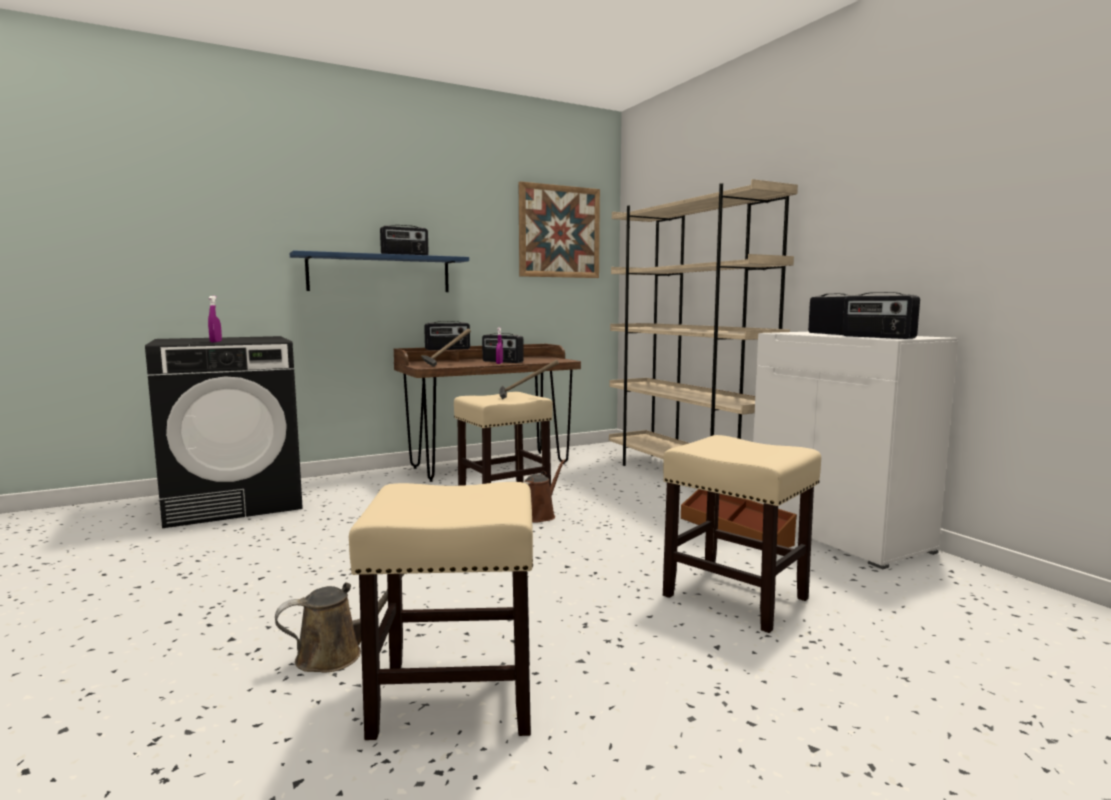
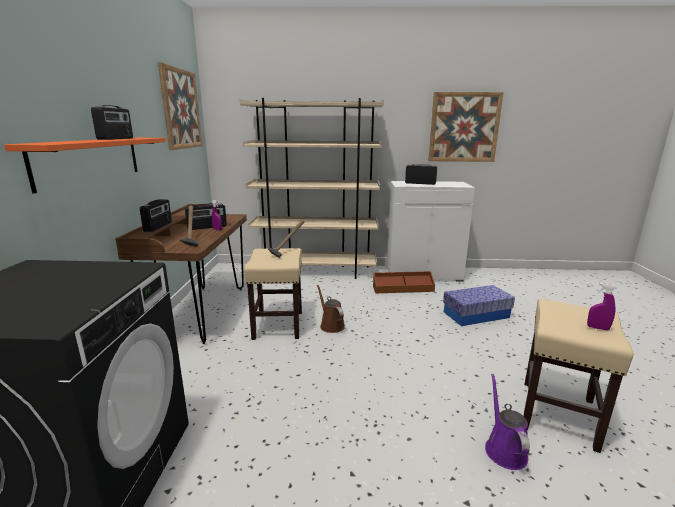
camera: 60 degrees left, 10 degrees up
(216, 342) = (92, 294): purple spray bottle -> purple spray bottle (597, 328)
(336, 654) = (504, 449): brown watering can -> purple watering can
(380, 273) = (90, 160): blue shelf -> orange shelf
(737, 597) = (476, 314): beige stool -> storage box
(877, 337) = (454, 185): radio -> none
(965, 211) = (464, 127): none -> picture

